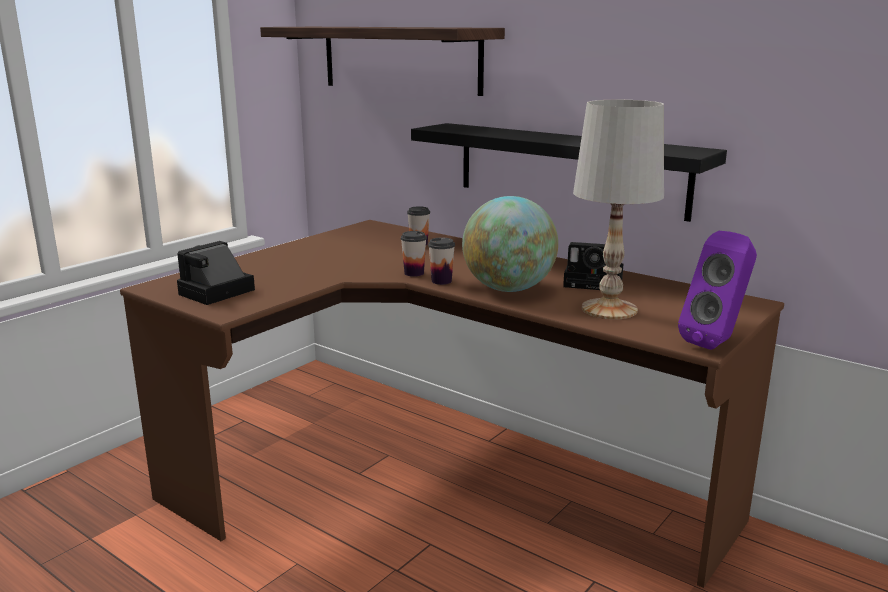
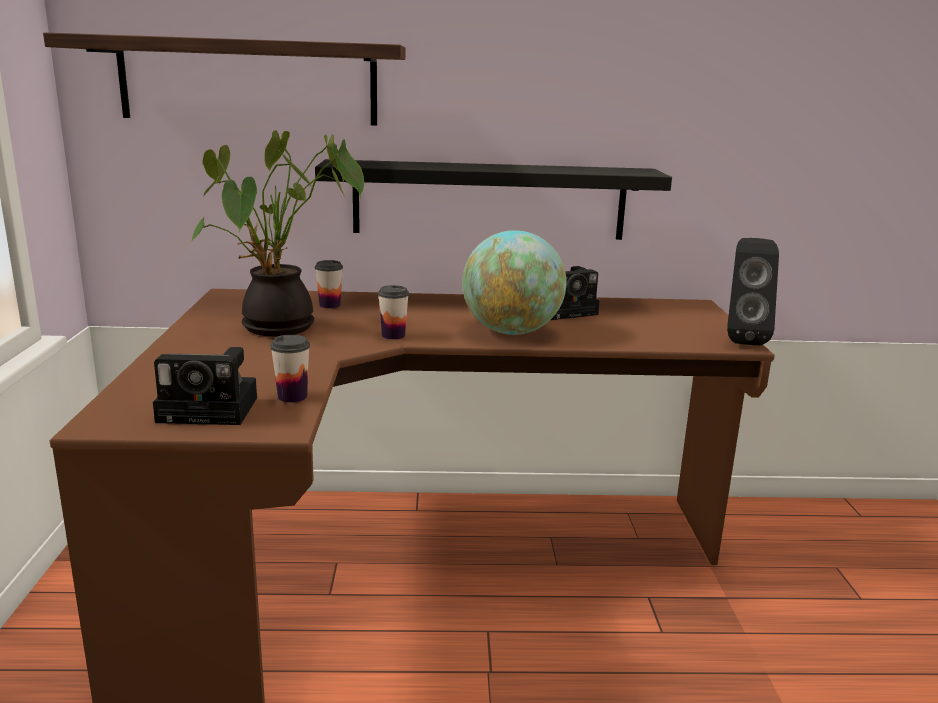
camera: 40 degrees left, 0 degrees up
(214, 293) = (213, 409): camera -> camera turned 90 degrees counterclockwise
(350, 254) = (278, 329): none -> potted plant
(441, 281) = (437, 337): cup -> cup (292, 397)
(609, 309) = (623, 331): white table lamp -> none
(716, 342) = (742, 339): purple speaker -> black speaker

